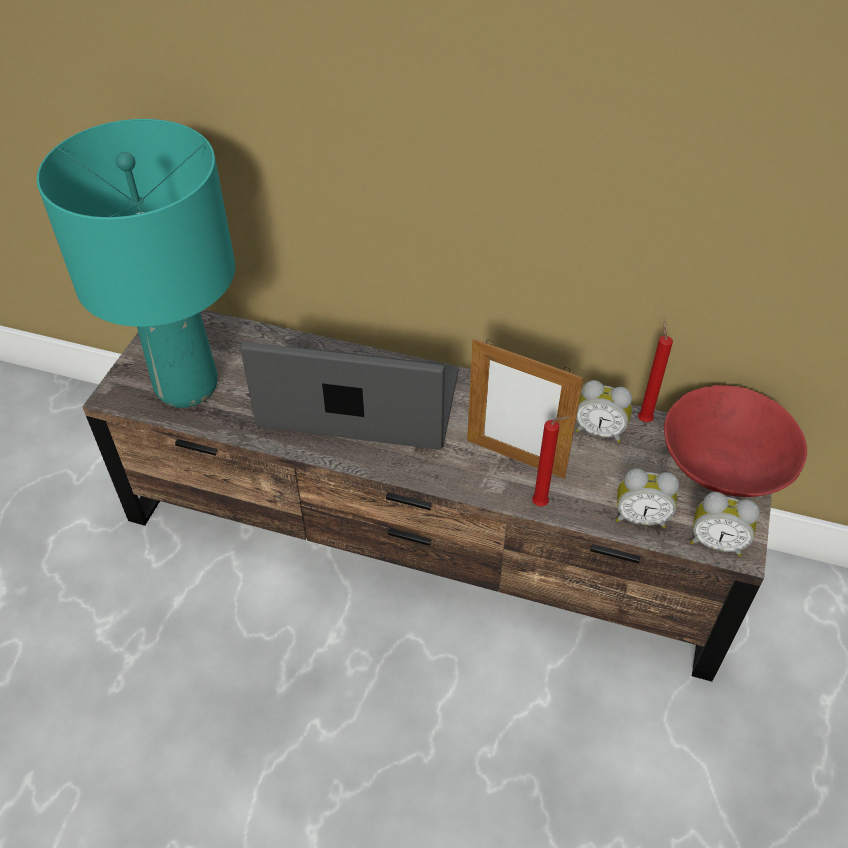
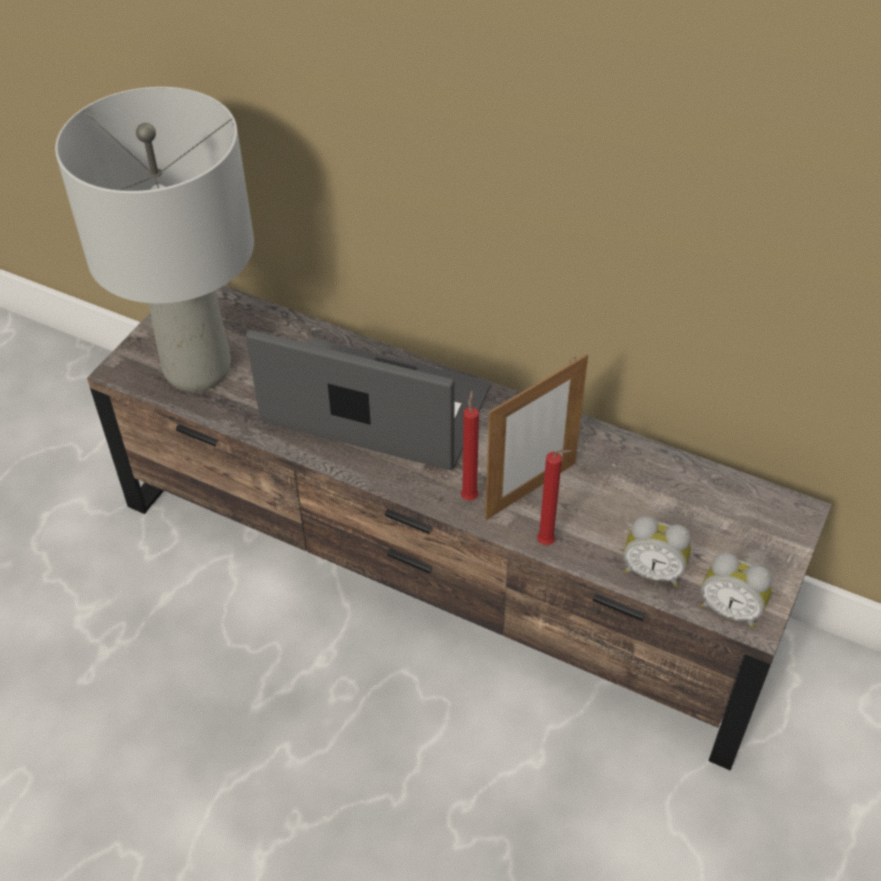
camera: 10 degrees right, 0 degrees up
(188, 386) = (199, 369): turquoise table lamp -> grey table lamp
(515, 458) = (530, 490): picture frame -> picture frame turned 75 degrees counterclockwise
(599, 431) = (631, 472): alarm clock -> none
(644, 418) = (685, 465): red candle -> red candle (469, 496)
(724, 466) = (762, 528): red bowl -> none

